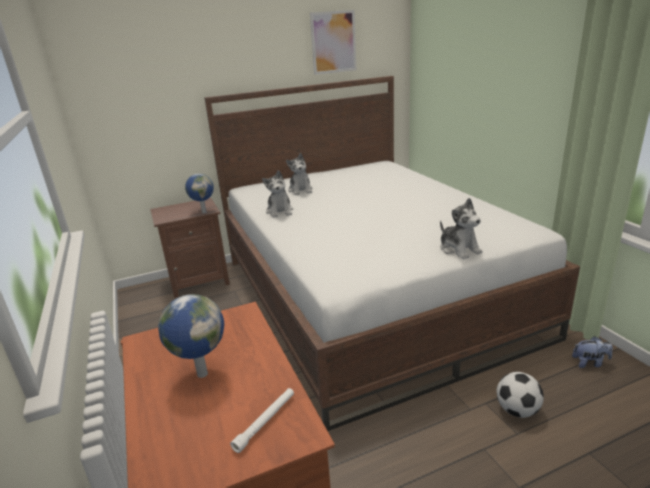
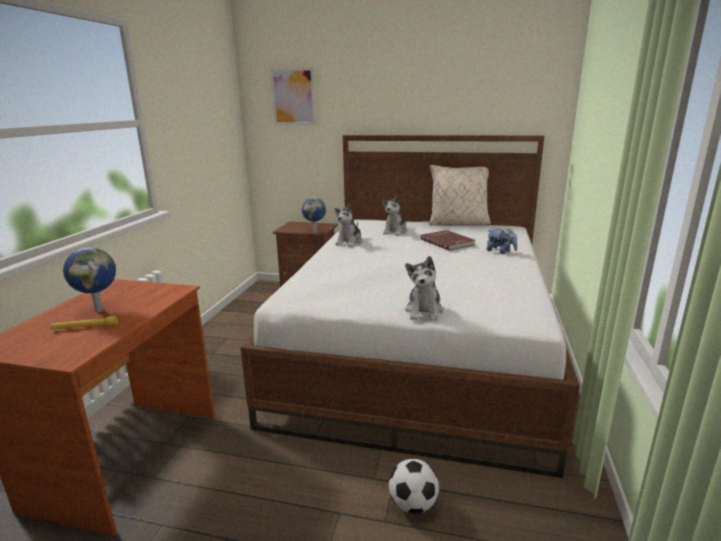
camera: 35 degrees right, 5 degrees down
(232, 398) = (85, 327): none -> yellow flashlight
(265, 422) = (71, 345): white flashlight -> none
(333, 42) = (478, 95): picture -> picture (293, 97)
(337, 169) = (458, 223): none -> beige pillow
(363, 187) = (448, 242): none -> red book
(590, 363) = (558, 513): plush toy -> plush toy (500, 252)

